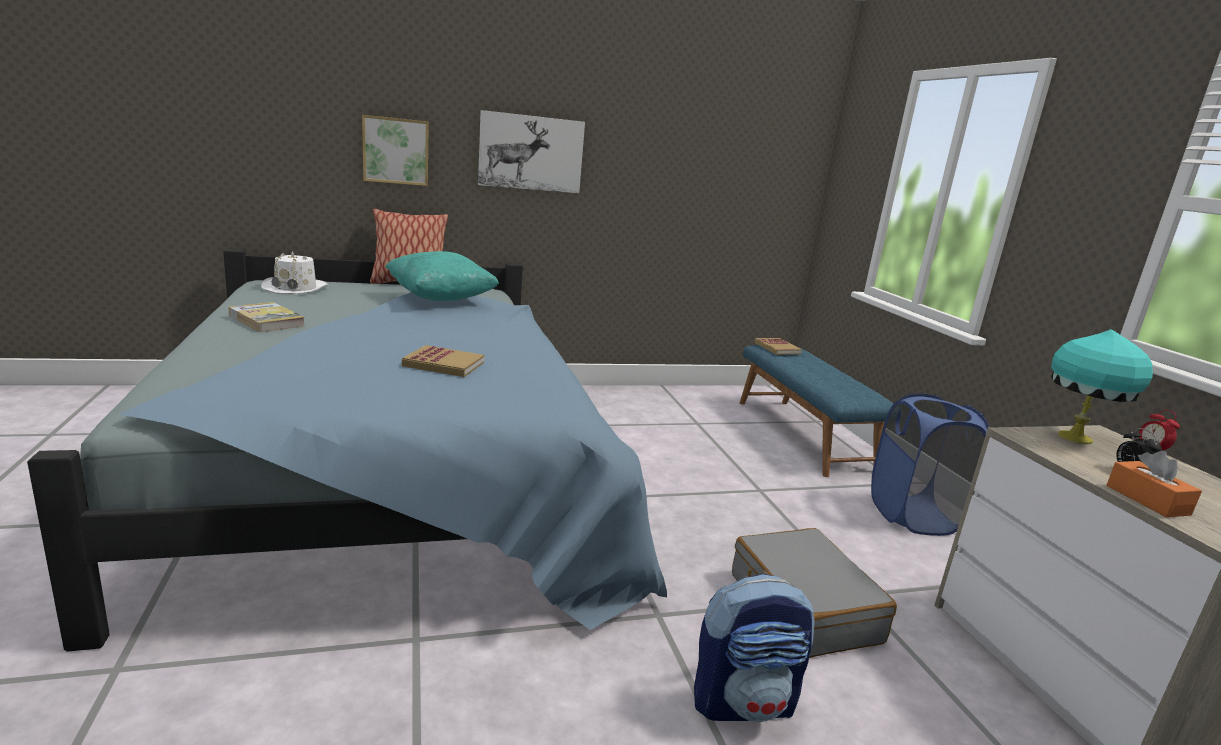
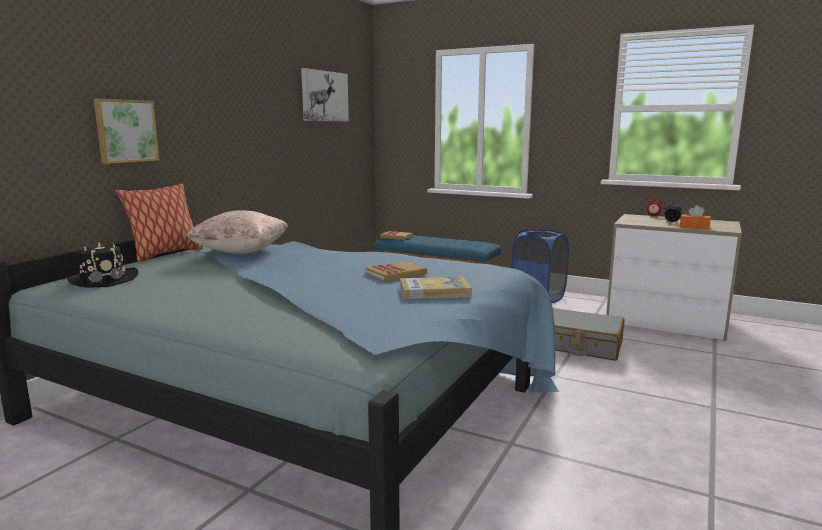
camera: 45 degrees left, 5 degrees down
(266, 320) = (190, 299): book -> book (434, 291)
(296, 288) = (103, 279): white hat -> black hat
(441, 298) = (241, 251): turquoise pillow -> beige pillow
(530, 153) = (223, 121): picture -> picture (324, 96)
(744, 702) = (634, 382): backpack -> none
(1077, 438) = (634, 218): turquoise table lamp -> none

